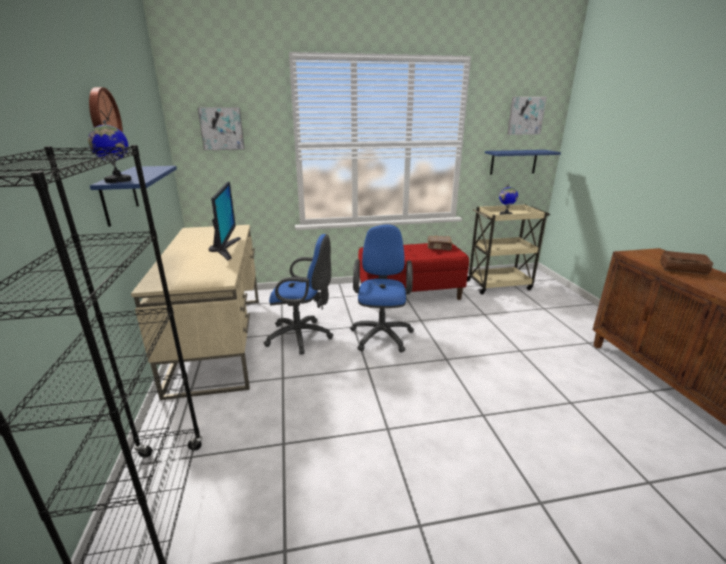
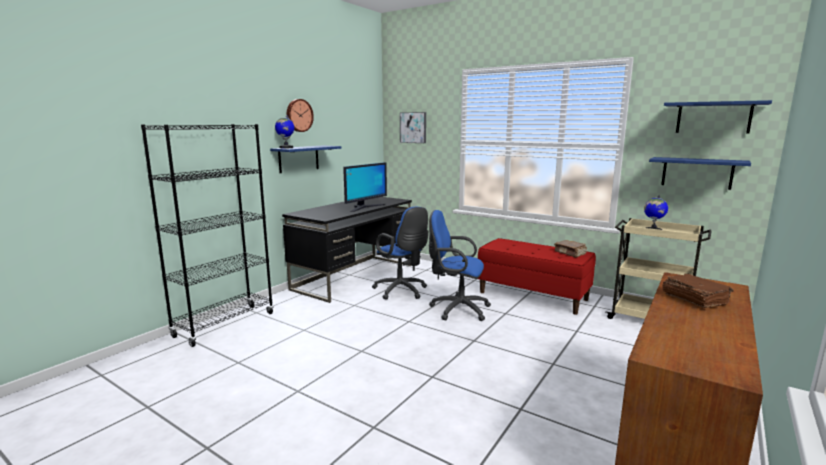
camera: 45 degrees right, 10 degrees down
(219, 341) = (355, 277): beige desk -> black desk
(381, 334) = (456, 309): blue office chair -> blue office chair turned 120 degrees counterclockwise
(525, 115) = (713, 118): picture -> blue shelf

